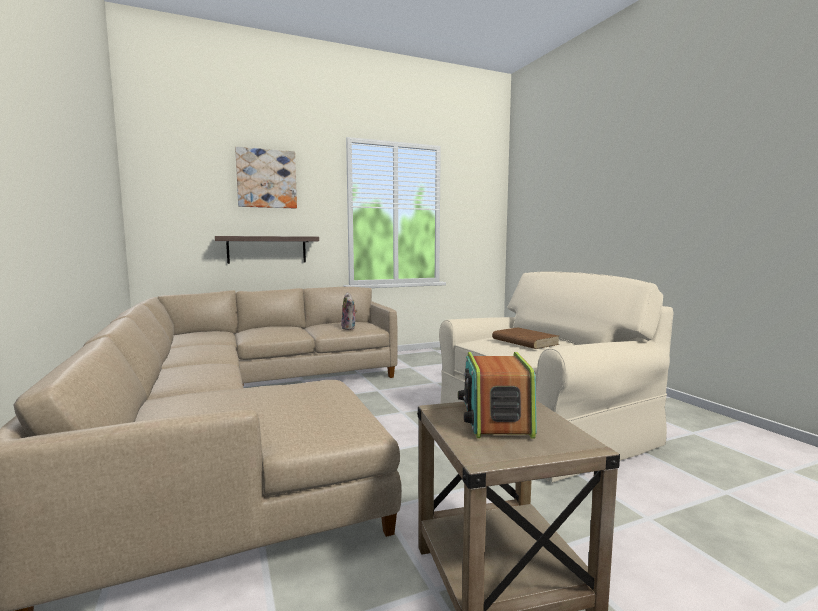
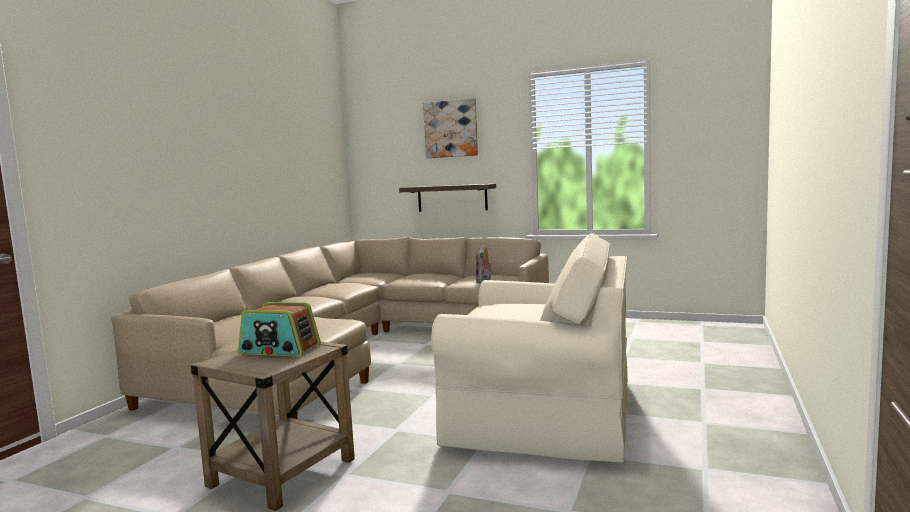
camera: 45 degrees right, 0 degrees up
(495, 419) = (279, 350): radio -> radio turned 120 degrees counterclockwise
(524, 341) = (506, 310): brown book -> none

